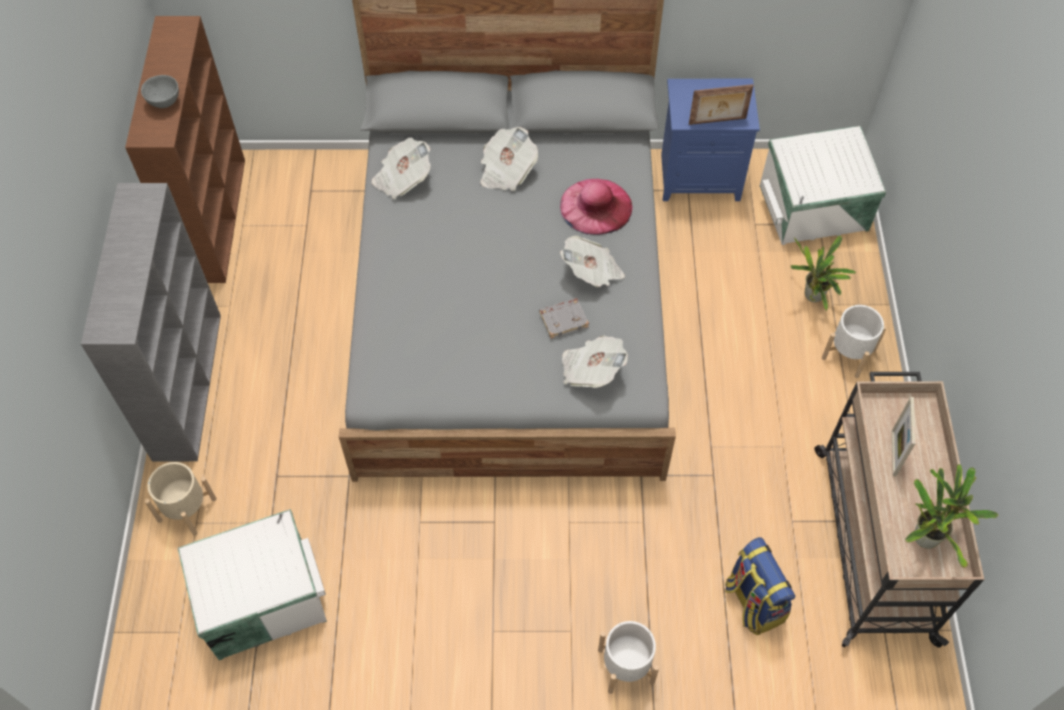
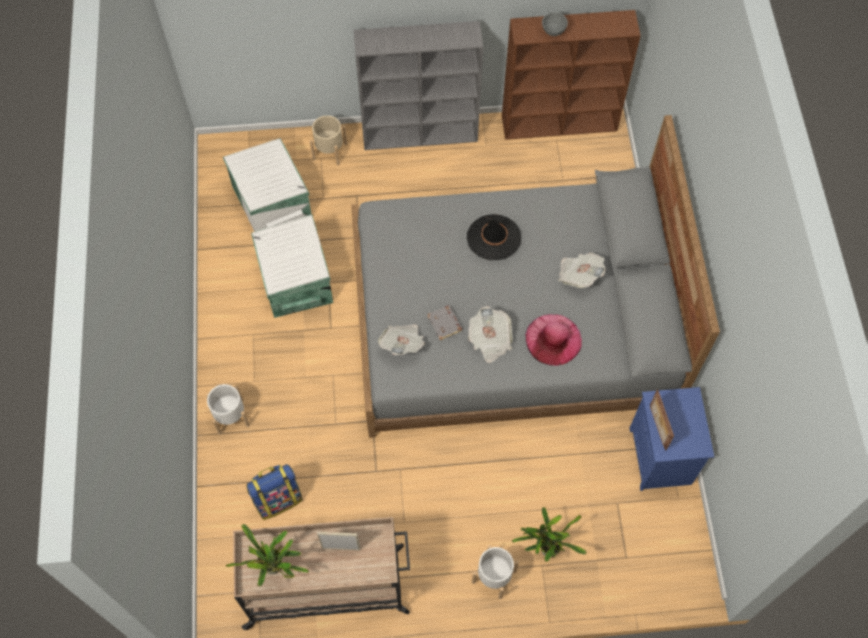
camera: 85 degrees right, 5 degrees up
(402, 179) = (560, 207): newspaper -> none
(439, 252) = (493, 237): none -> black hat
(815, 209) = (642, 554): white storage box -> white storage box (294, 281)

